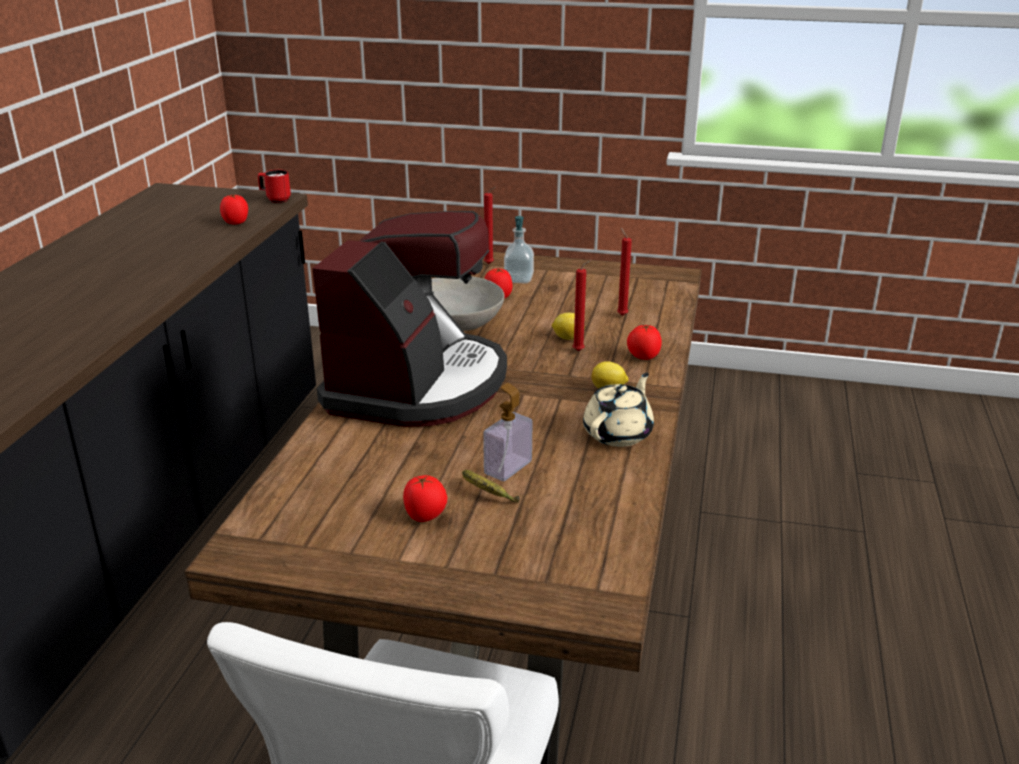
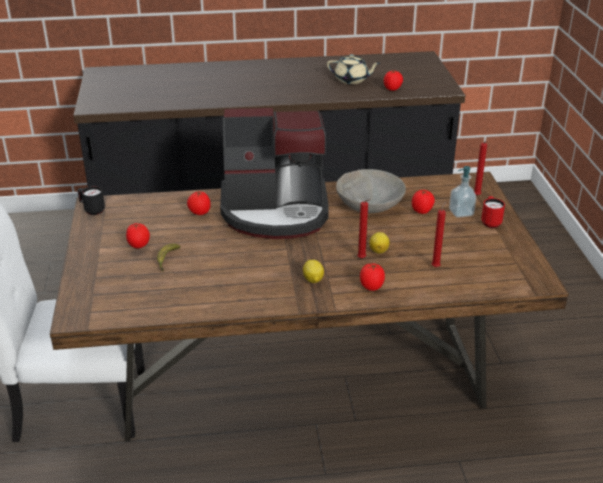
camera: 70 degrees right, 5 degrees up
(257, 555) = (92, 210): none -> black mug
(275, 199) = (443, 88): red mug -> red mug (490, 222)
(368, 445) = (199, 213): none -> tomato
(508, 467) = (197, 261): soap dispenser -> none
(618, 433) = (256, 293): beige teapot -> beige teapot (352, 80)

